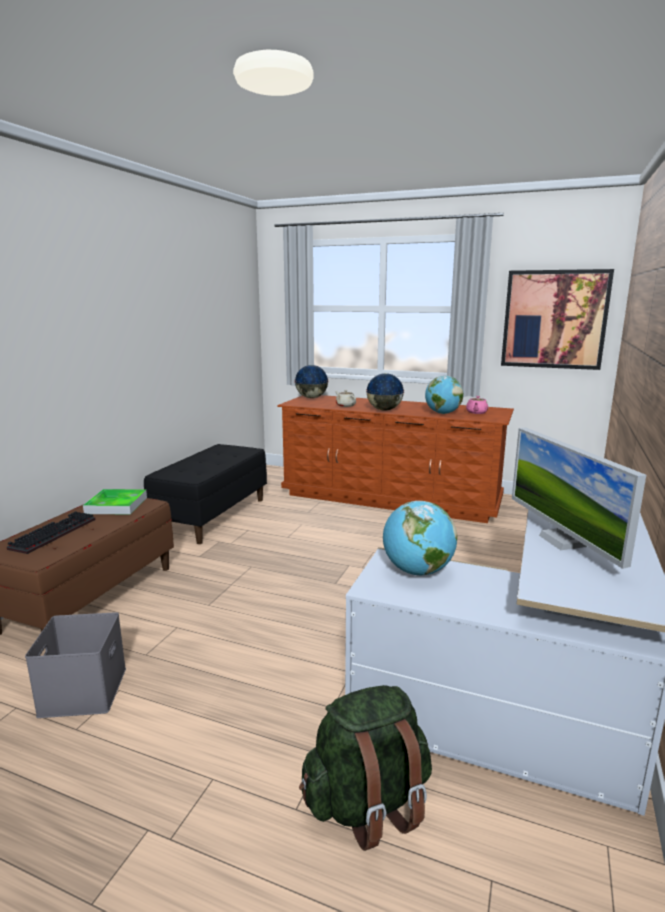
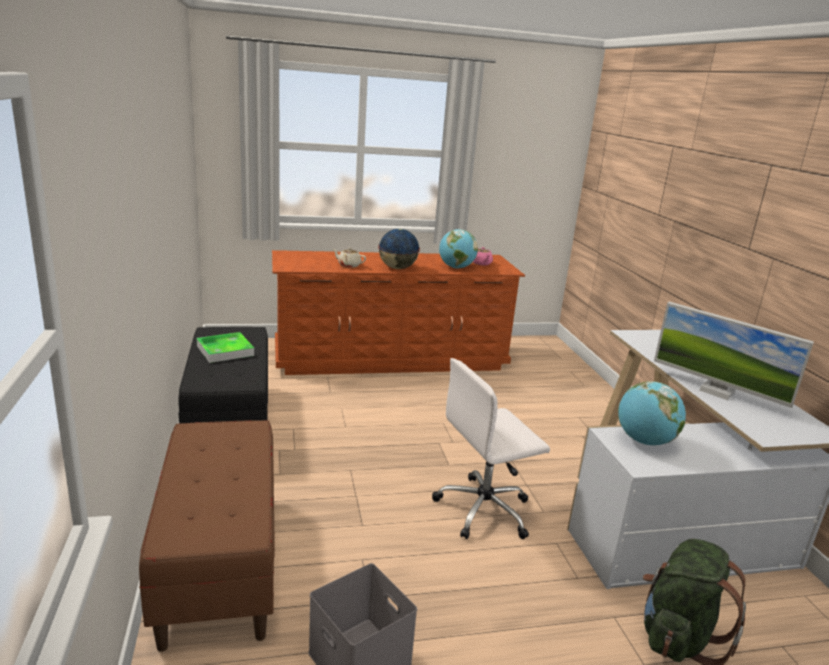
camera: 35 degrees left, 5 degrees up
(53, 533) = (202, 497): keyboard -> none
(116, 505) = (216, 440): tray -> tray (225, 350)
(311, 398) = (291, 256): globe -> none
(320, 625) = (485, 510): none -> white office chair
(554, 319) = (530, 167): picture -> none

